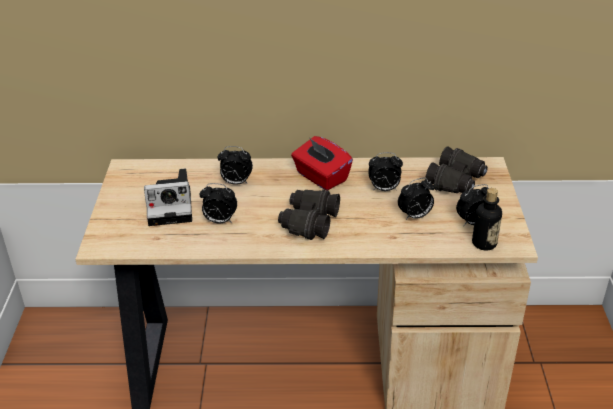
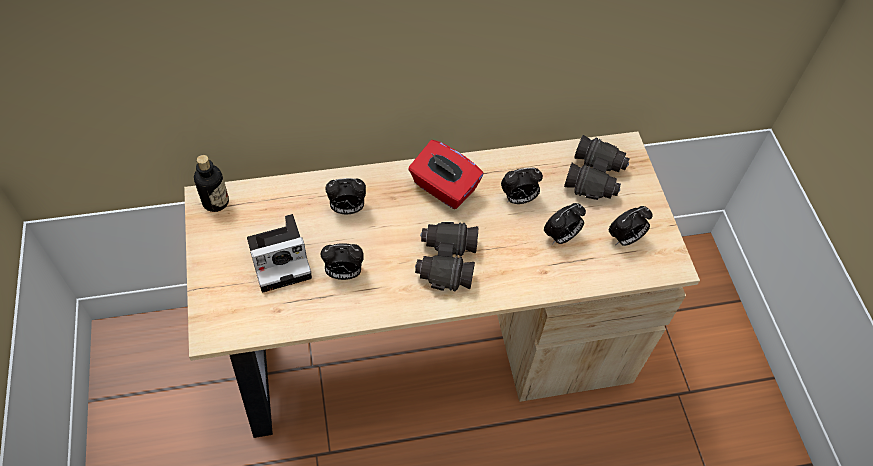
camera: 15 degrees left, 20 degrees up
(484, 243) = (641, 268): bottle -> bottle (215, 202)

